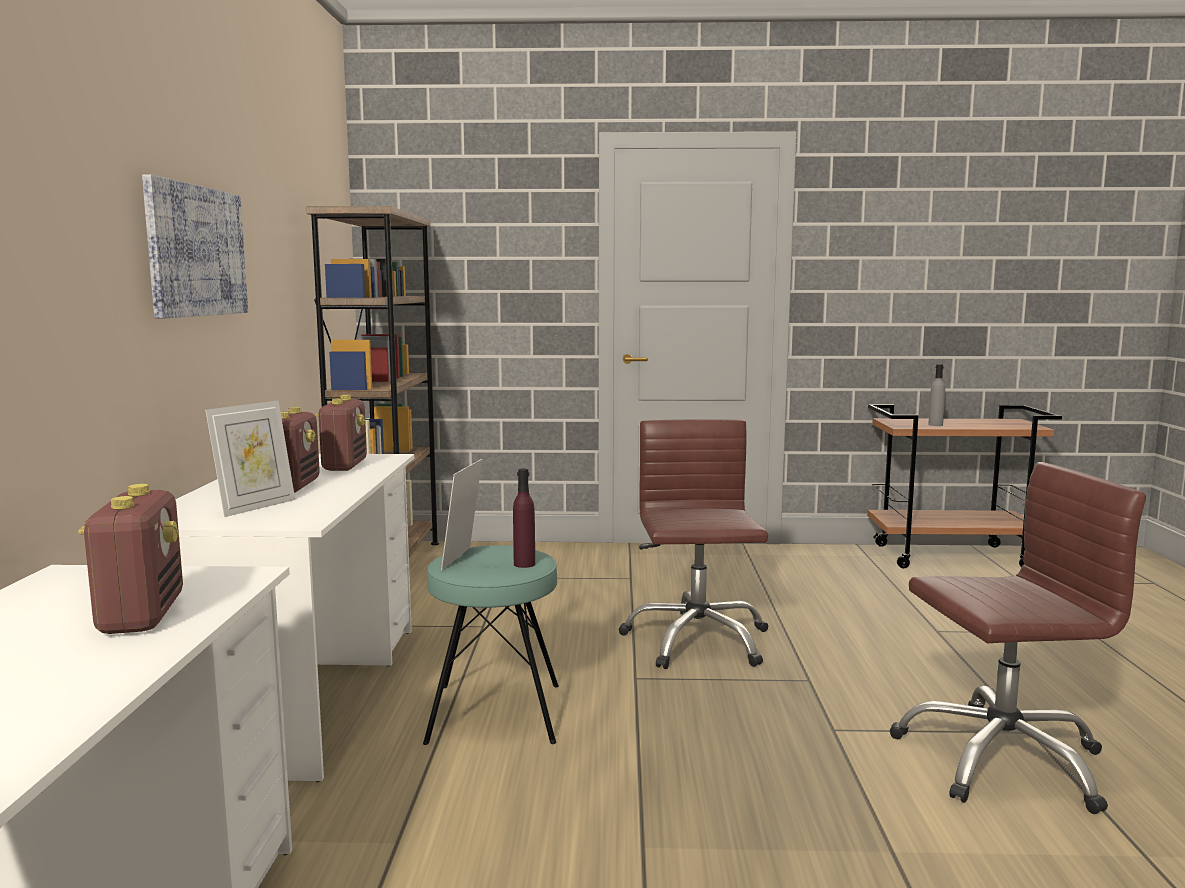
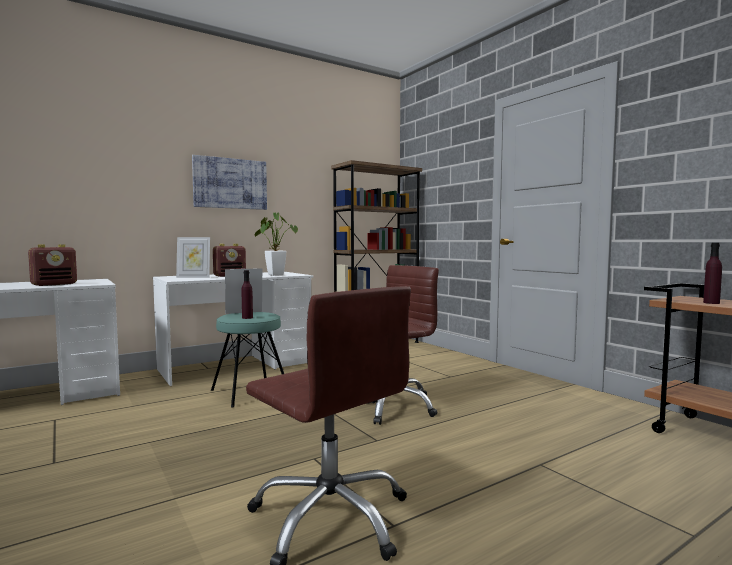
camera: 55 degrees right, 5 degrees down
(344, 466) = (274, 274): radio -> potted plant
(935, 425) = (711, 303): grey bottle -> purple bottle

